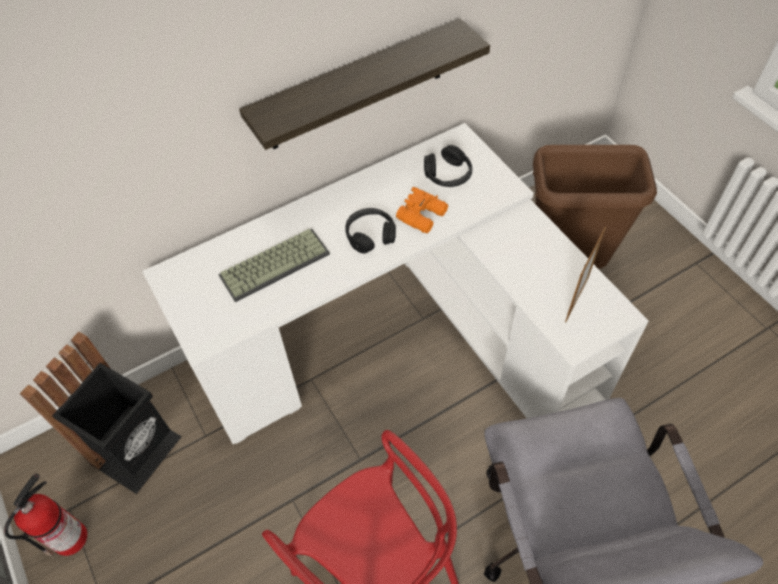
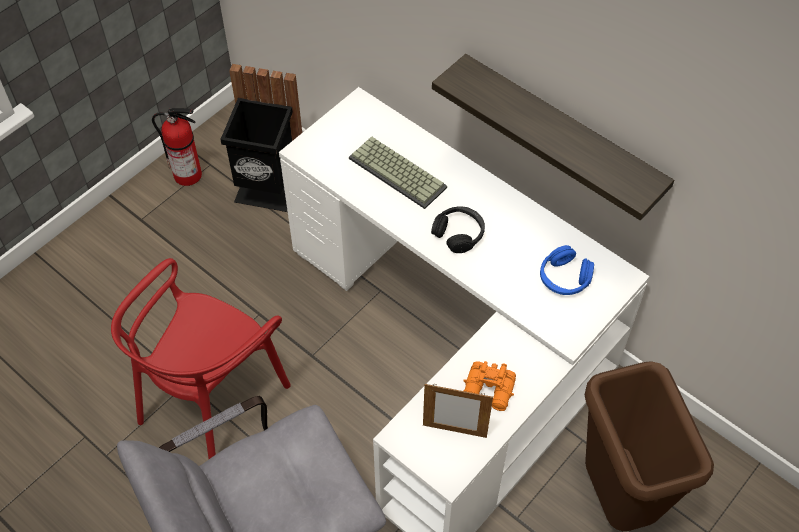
camera: 70 degrees right, 0 degrees up
(423, 215) = (500, 270): orange binoculars -> orange binoculars (489, 391)
(448, 175) = (564, 278): black headphones -> blue headphones

